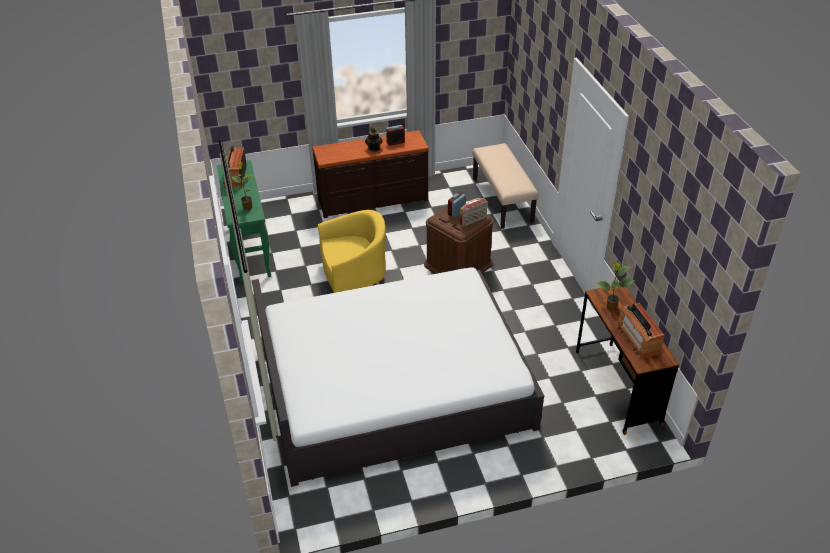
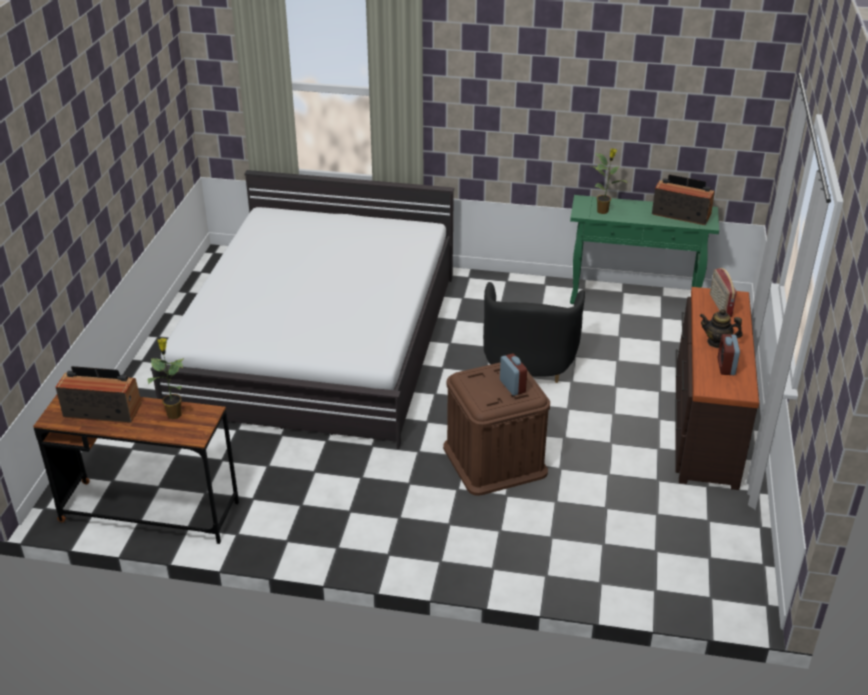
camera: 115 degrees right, 5 degrees down
(354, 277) = (529, 362): yellow armchair -> black armchair
(473, 221) = (480, 395): radio -> radio (719, 305)
(503, 200) = (635, 573): beige bench -> none

